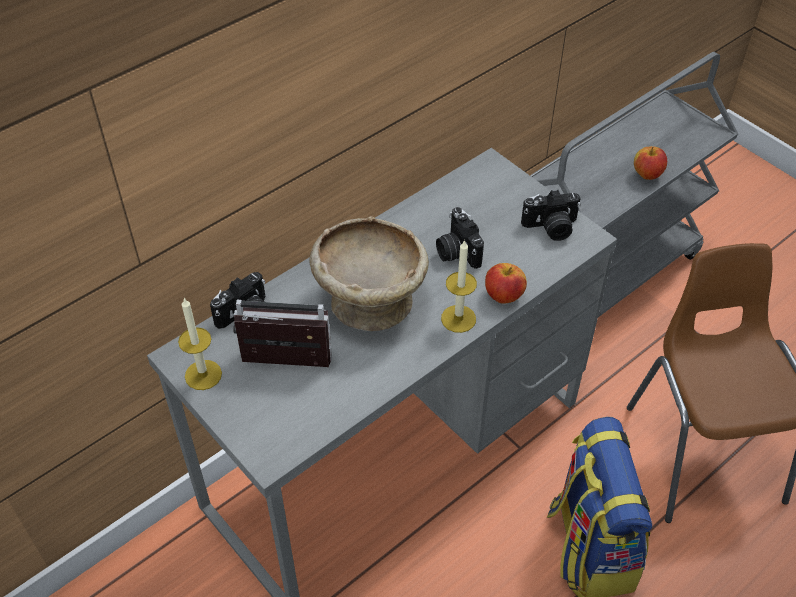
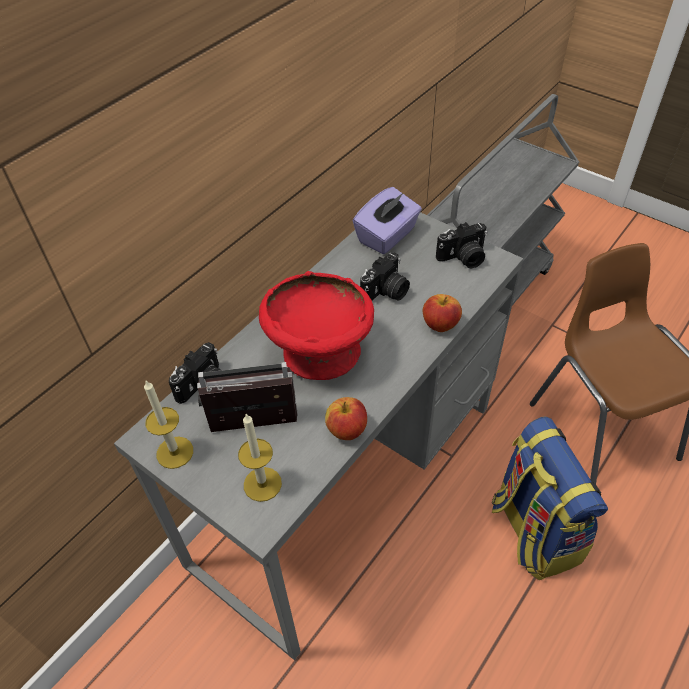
camera: 10 degrees left, 0 degrees up
(369, 301) = (319, 352): beige bowl -> red bowl
(456, 251) = (386, 292): camera -> camera turned 105 degrees counterclockwise
(458, 318) = (405, 353): candle -> candle (262, 484)
(475, 190) = (387, 236): none -> purple tissue box
(647, 174) = (518, 204): apple -> apple (347, 430)

